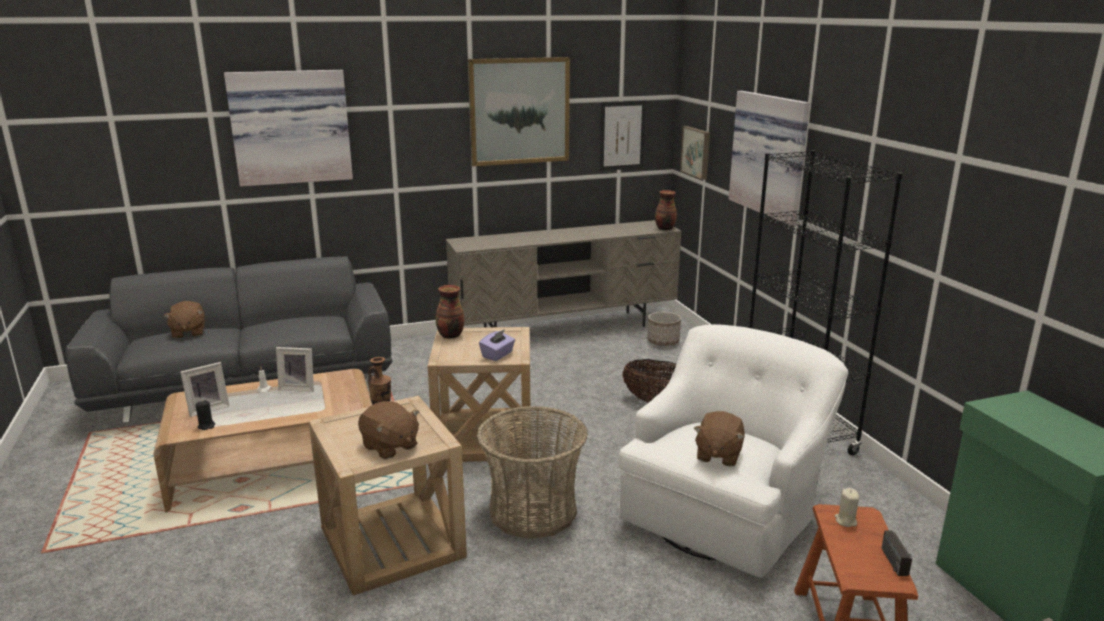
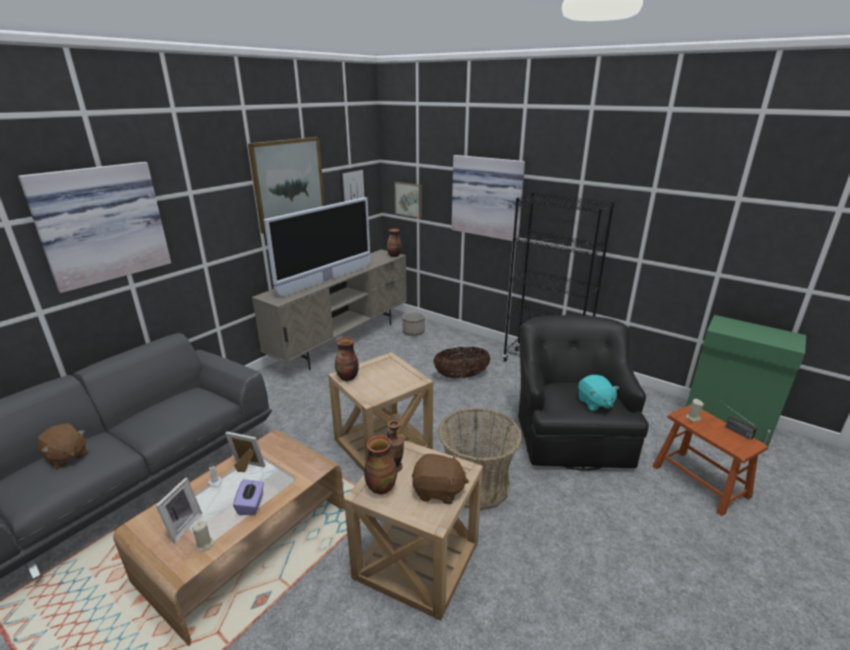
camera: 35 degrees left, 5 degrees up
(206, 426) = (205, 544): black candle -> beige candle
(298, 388) = (246, 467): picture frame -> picture frame turned 135 degrees counterclockwise
(347, 424) = (380, 487): none -> vase
(498, 355) = (403, 382): purple tissue box -> purple tissue box (251, 504)
(542, 239) = (326, 280): none -> television
(718, 455) = (594, 403): brown plush toy -> turquoise plush toy
(724, 511) = (570, 433): white armchair -> black armchair

